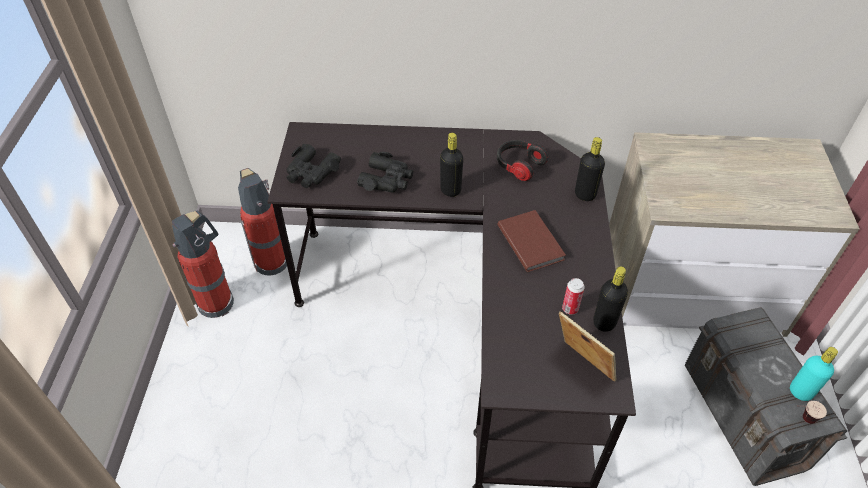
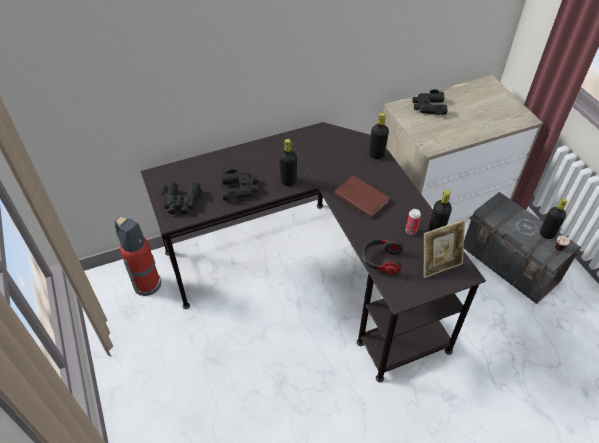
camera: 25 degrees left, 0 degrees up
(217, 302) = (122, 329): fire extinguisher -> none
(518, 166) = (323, 150): headphones -> headphones (381, 261)
(582, 367) = (439, 264): picture frame -> picture frame turned 135 degrees clockwise
(695, 155) = (428, 107): none -> black binoculars
(800, 392) = (547, 234): turquoise bottle -> black bottle

